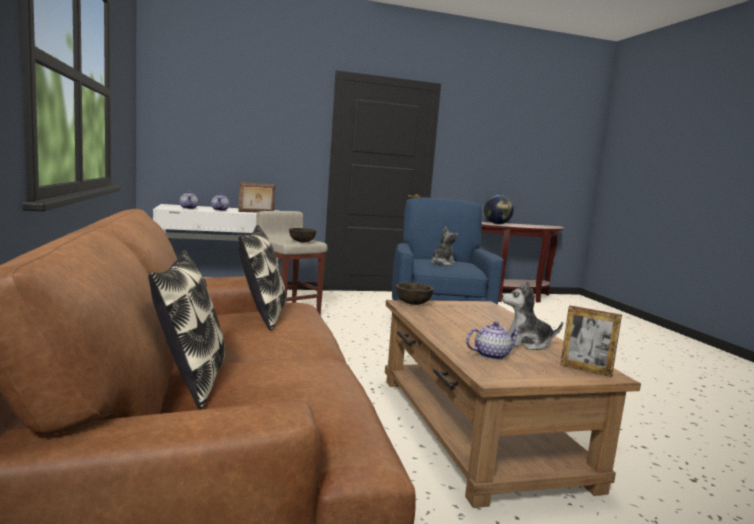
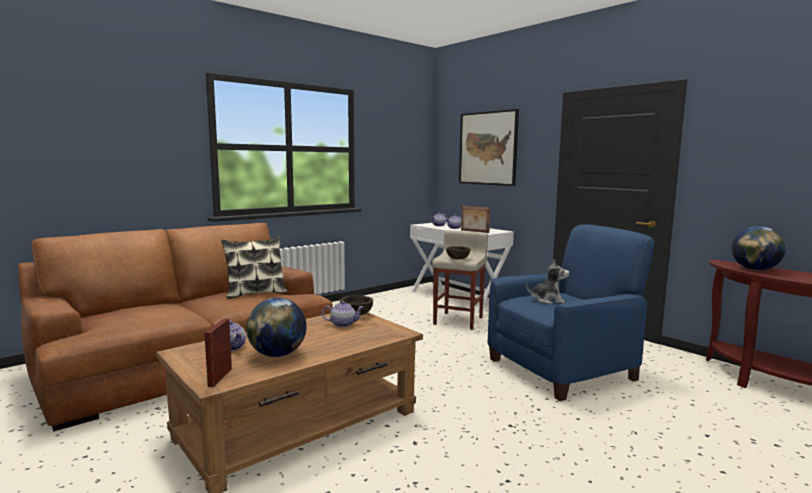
camera: 65 degrees right, 0 degrees up
(190, 380) = (142, 305): pillow -> none
(238, 115) = (488, 148): none -> picture
(443, 312) = (343, 324): none -> teapot
(525, 344) = (277, 355): plush toy -> globe

